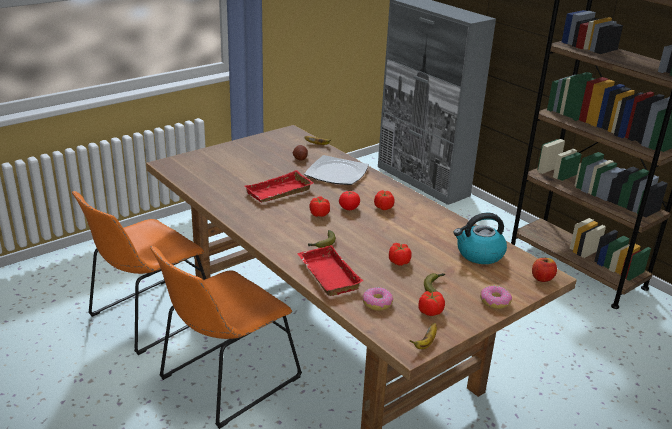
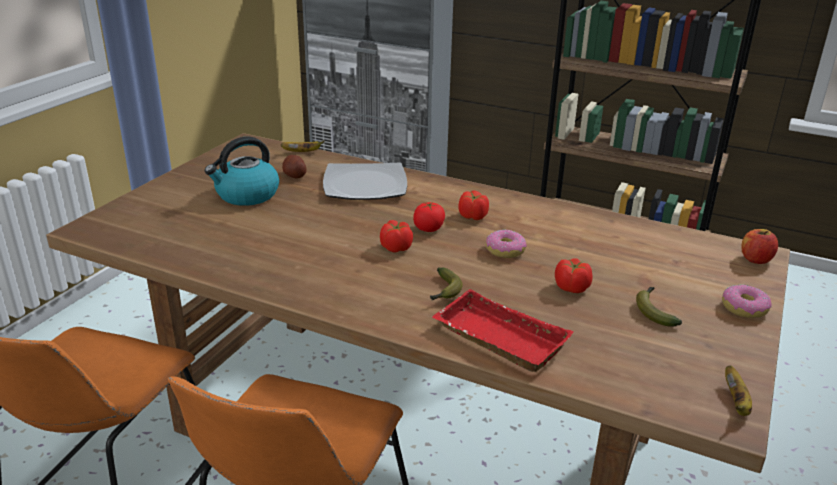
camera: 25 degrees left, 0 degrees up
(279, 193) = (308, 231): red tray -> none
(377, 303) = (610, 361): donut -> donut (505, 250)
(430, 311) = (687, 350): tomato -> none
(479, 254) = (653, 248): kettle -> kettle (246, 195)

